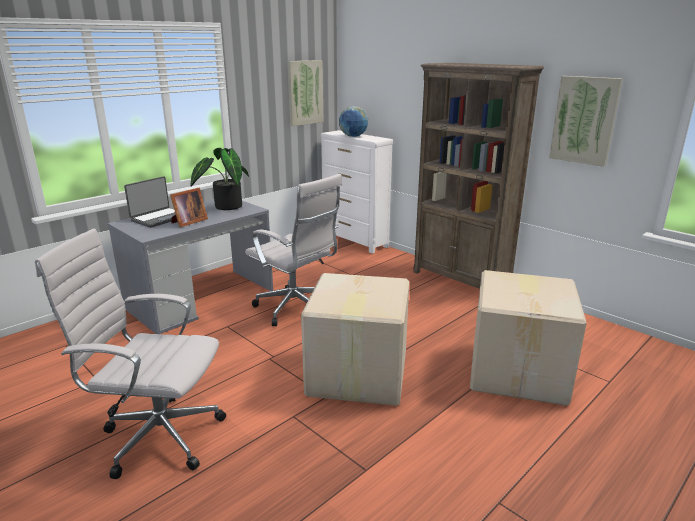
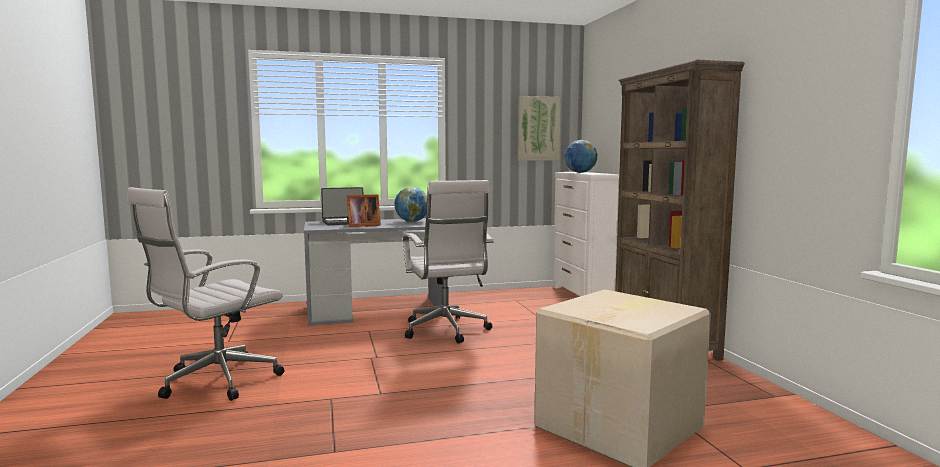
camera: 30 degrees right, 15 degrees down
(157, 436) = (214, 382): white office chair -> white office chair turned 90 degrees counterclockwise
(225, 206) = (412, 222): potted plant -> globe
(356, 375) = (430, 386): cardboard box -> none
(584, 120) = (789, 120): picture -> none

